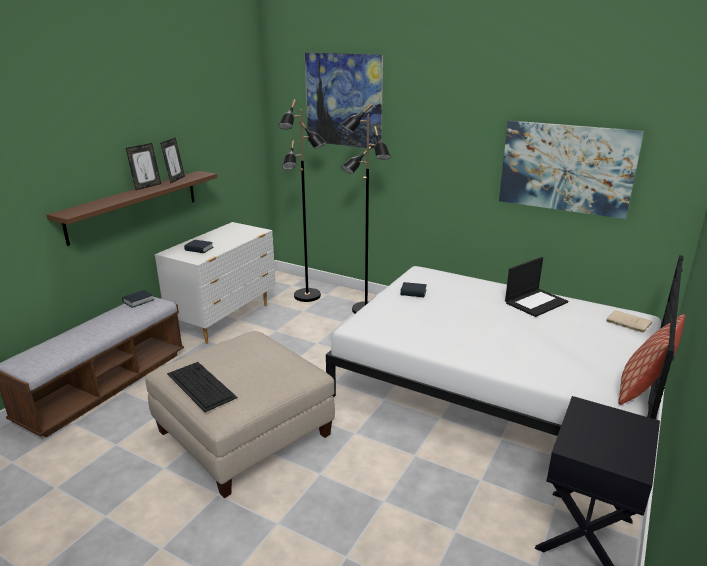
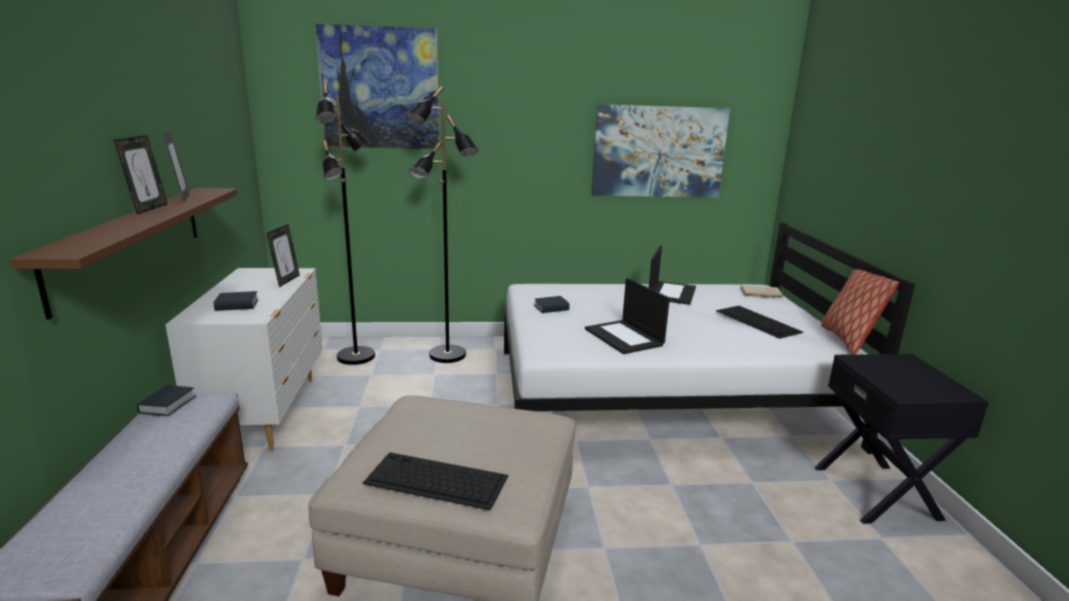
camera: 35 degrees left, 5 degrees down
(244, 236) = (286, 281): none -> picture frame
(433, 330) = (625, 337): none -> laptop
(573, 348) = (758, 321): none -> keyboard

